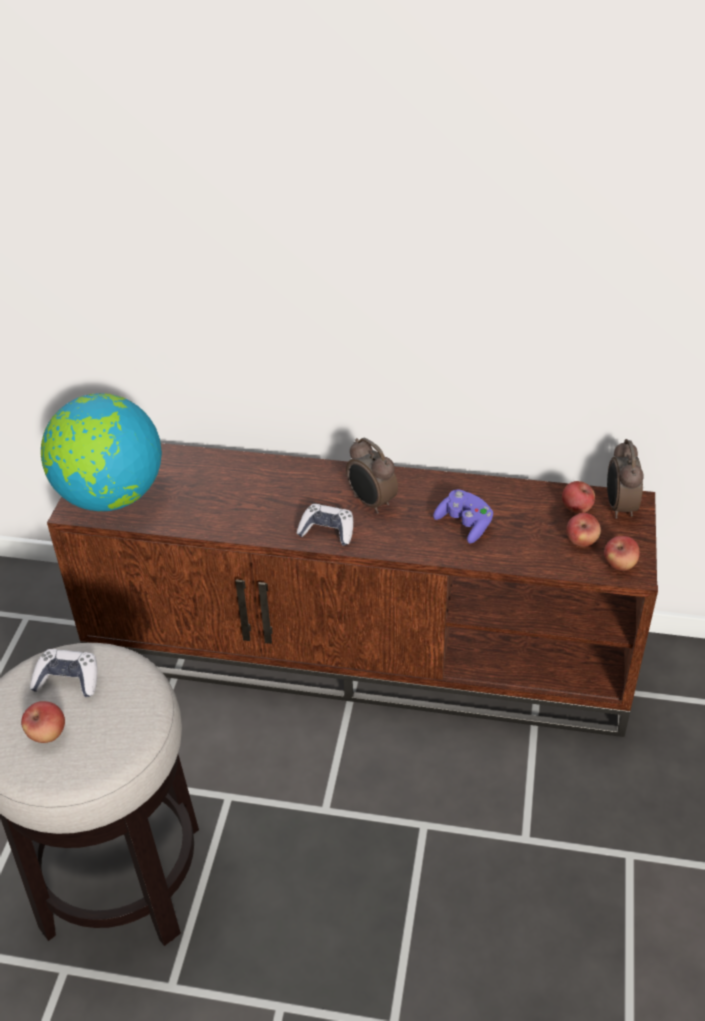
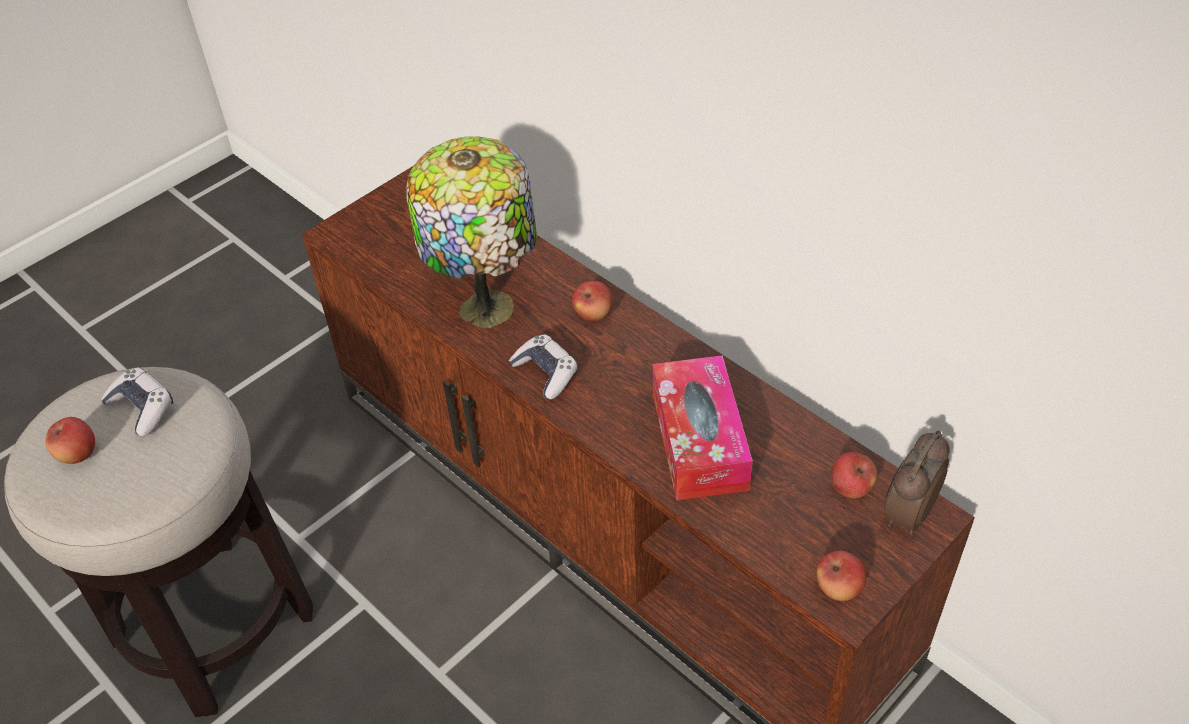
camera: 35 degrees right, 5 degrees up
(110, 496) = (378, 232): globe -> none
(243, 507) = (488, 304): none -> table lamp
(371, 503) = (620, 363): alarm clock -> none
(464, 524) = (699, 440): purple game controller -> tissue box
(581, 541) = (818, 533): apple -> apple (593, 314)

